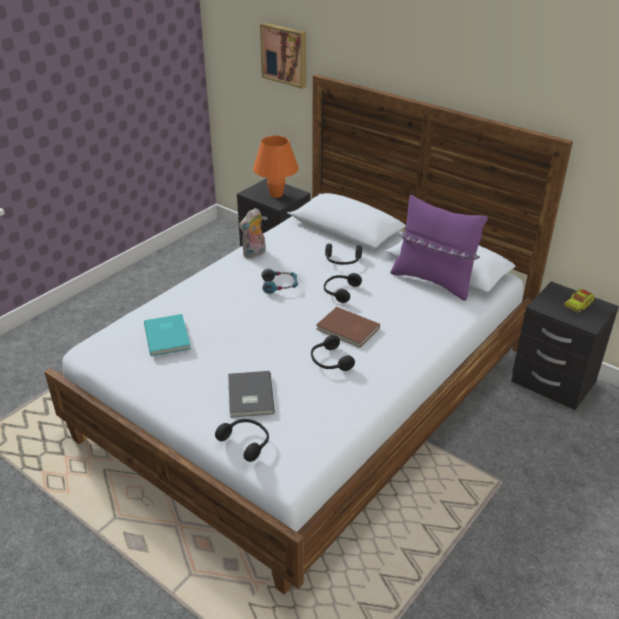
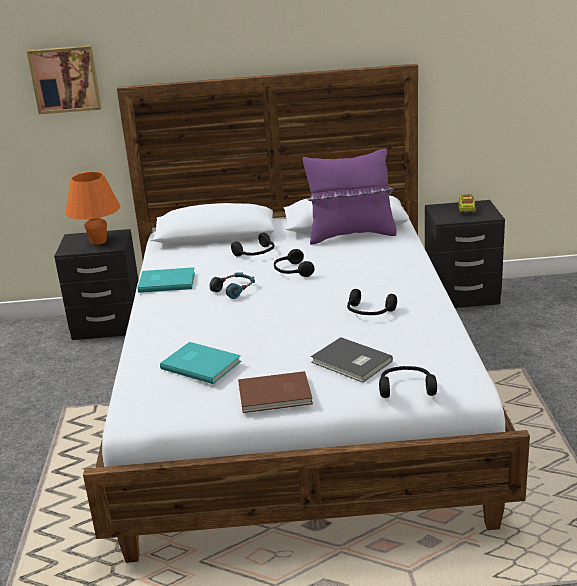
camera: 40 degrees left, 10 degrees down
(254, 254) = (166, 281): plush toy -> turquoise book
(347, 329) = (345, 289): brown book -> brown book (276, 395)

